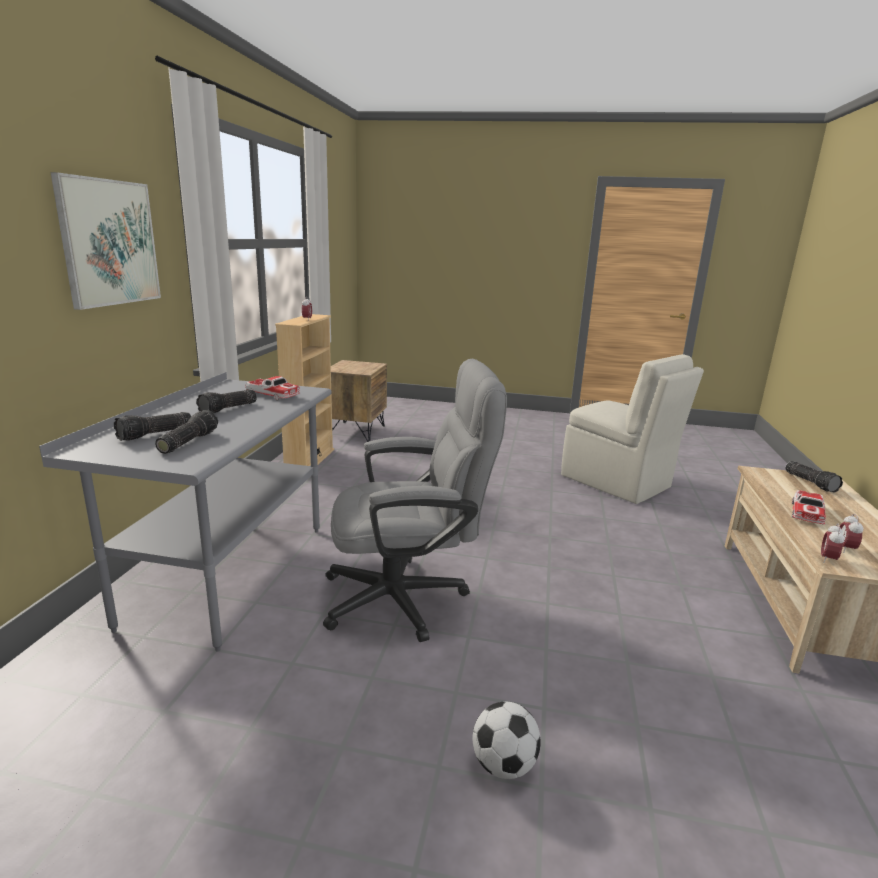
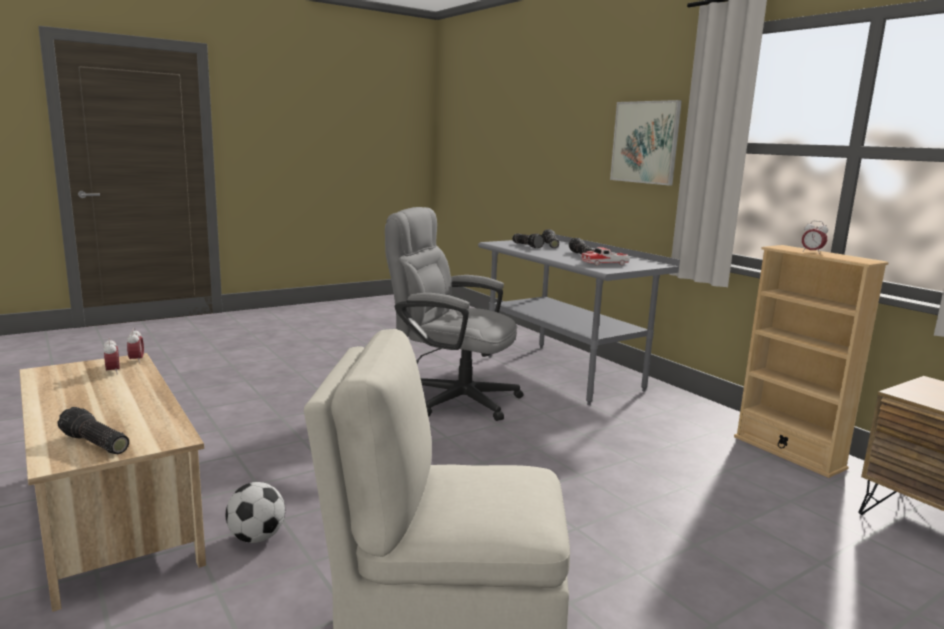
camera: 135 degrees right, 5 degrees down
(408, 597) = (452, 398): grey office chair -> grey office chair turned 75 degrees clockwise
(503, 764) = (318, 371): football -> football (257, 538)
(807, 513) = (131, 395): toy car -> none

